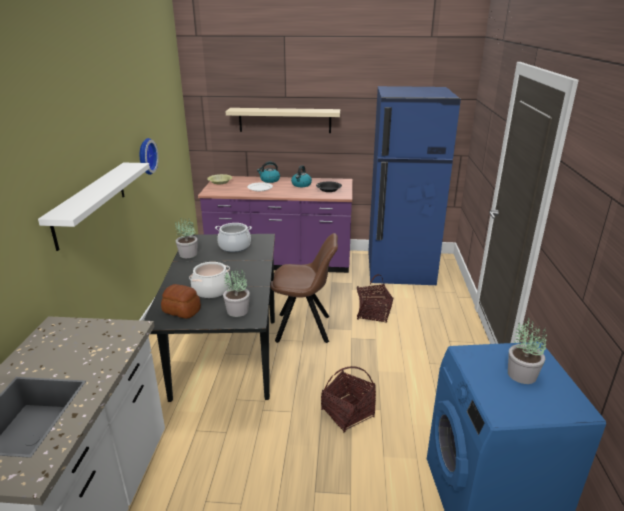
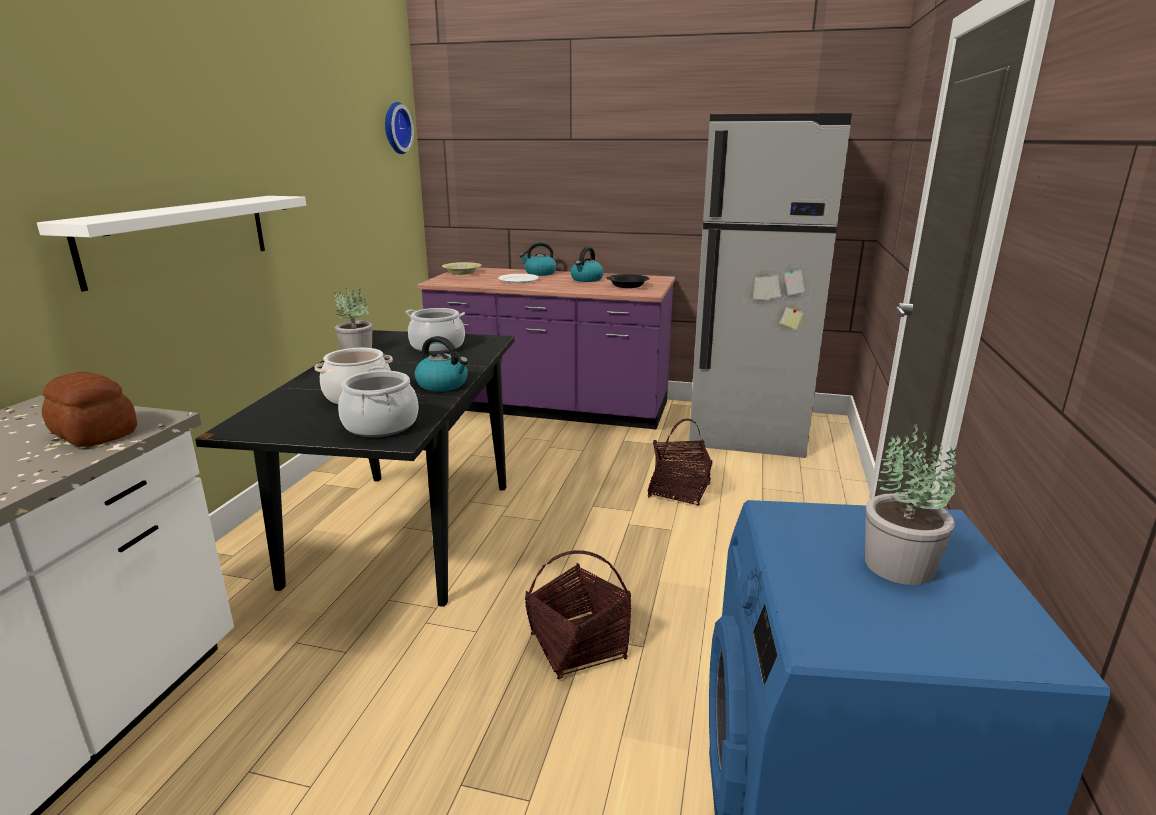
camera: 10 degrees right, 5 degrees down
(145, 156) = (322, 203): wall clock -> wall clock (395, 128)
(182, 310) = (287, 418): bread -> bread (95, 433)
(238, 311) = (381, 425): potted plant -> cooking pot
(255, 277) = (443, 385): none -> kettle
(285, 120) = (568, 177): beige shelf -> none
(303, 328) = (551, 502): brown chair -> none
(400, 267) = (748, 428): blue fridge -> grey fridge

